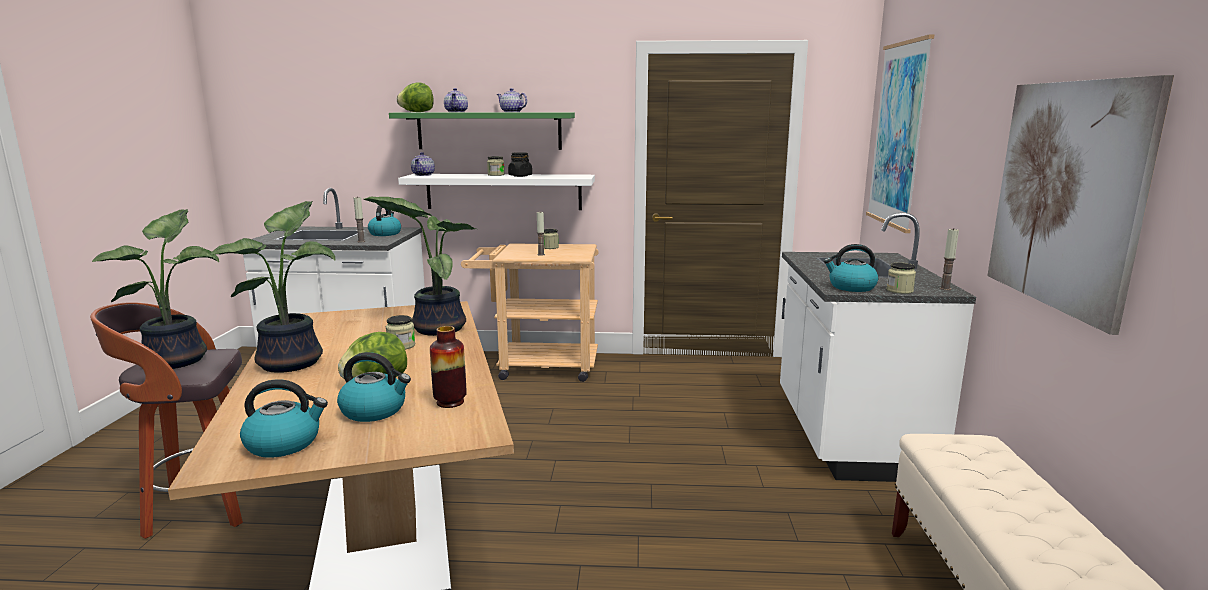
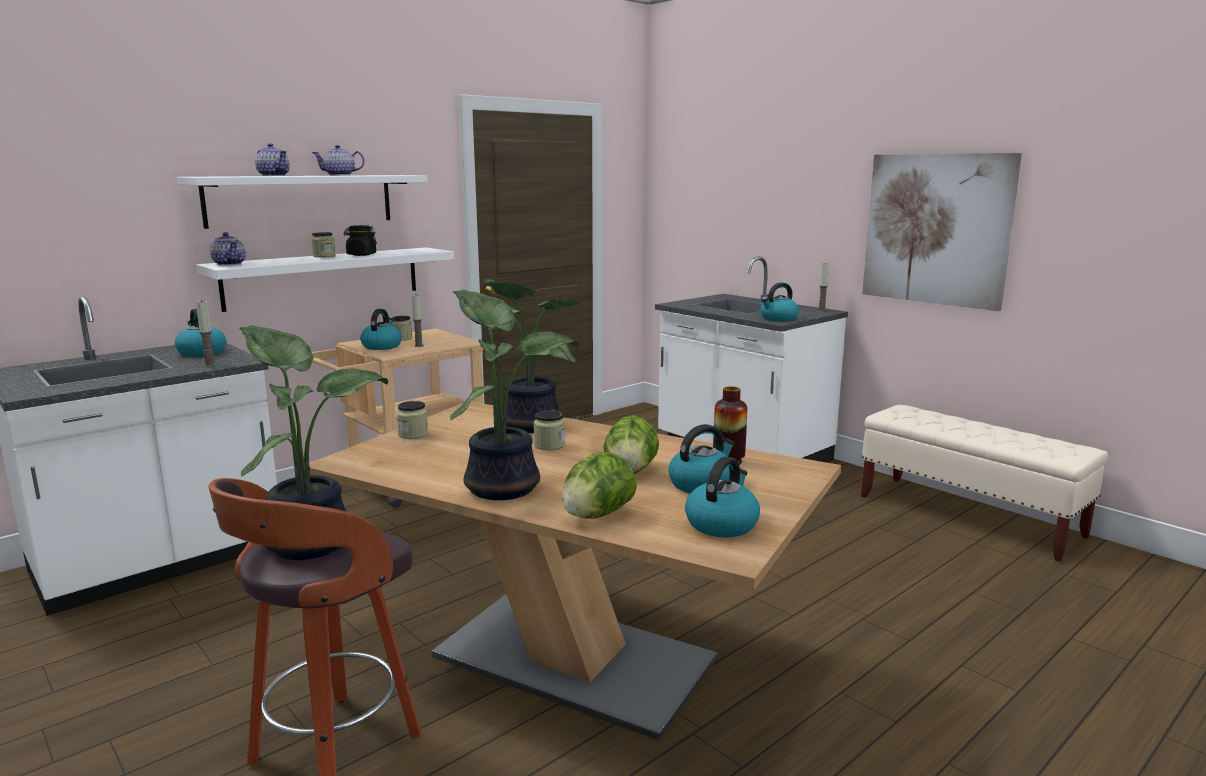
camera: 45 degrees left, 0 degrees up
(417, 112) = (212, 176): lettuce -> lettuce (597, 515)
(489, 131) = (301, 200): green shelf -> white shelf
(518, 250) = (382, 346): none -> kettle
(898, 135) = (702, 193): picture -> none
(899, 290) = (806, 315): jar -> jar (413, 434)

